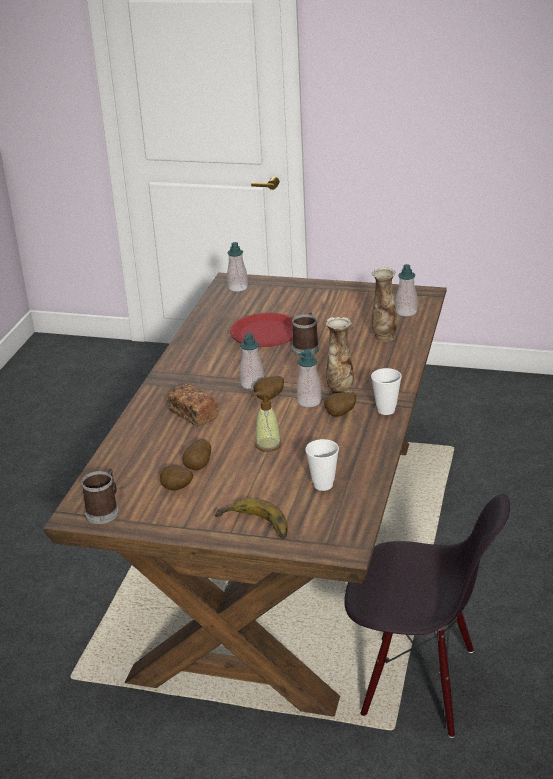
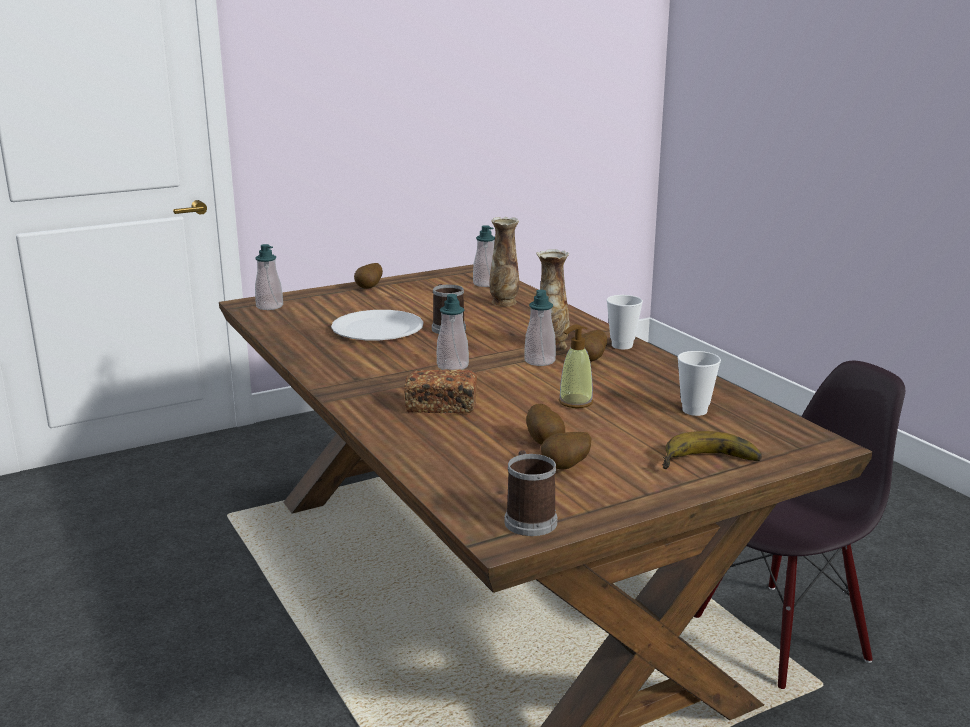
camera: 45 degrees left, 10 degrees down
(265, 332) = (378, 328): red plate -> white plate
(269, 398) = (496, 370): potato -> potato (370, 288)

